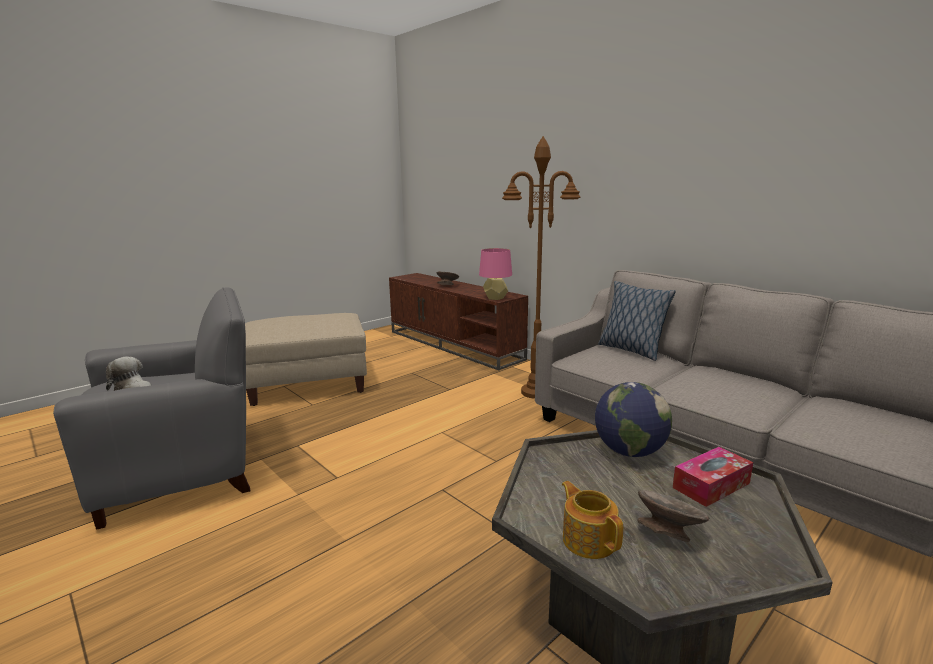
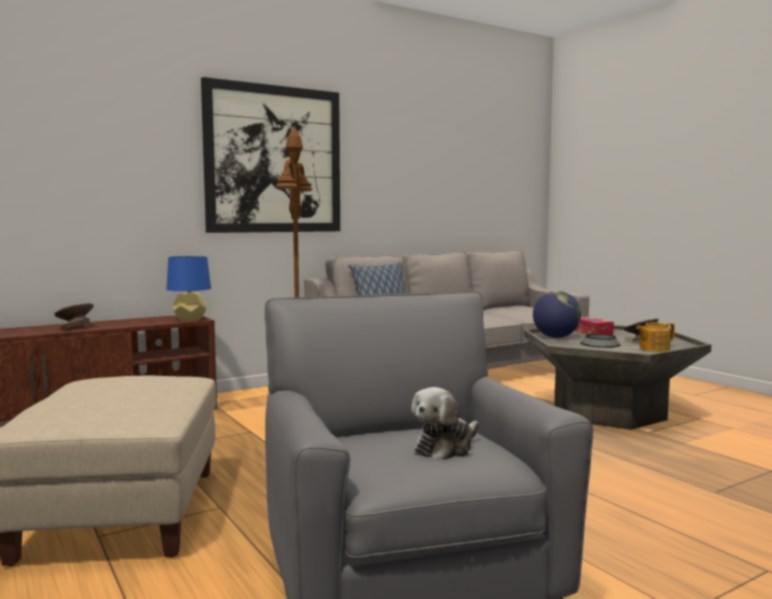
camera: 80 degrees left, 10 degrees down
(495, 298) = (190, 319): pink table lamp -> blue table lamp
(597, 163) = (274, 160): none -> picture
(602, 487) = (600, 344): none -> bowl

